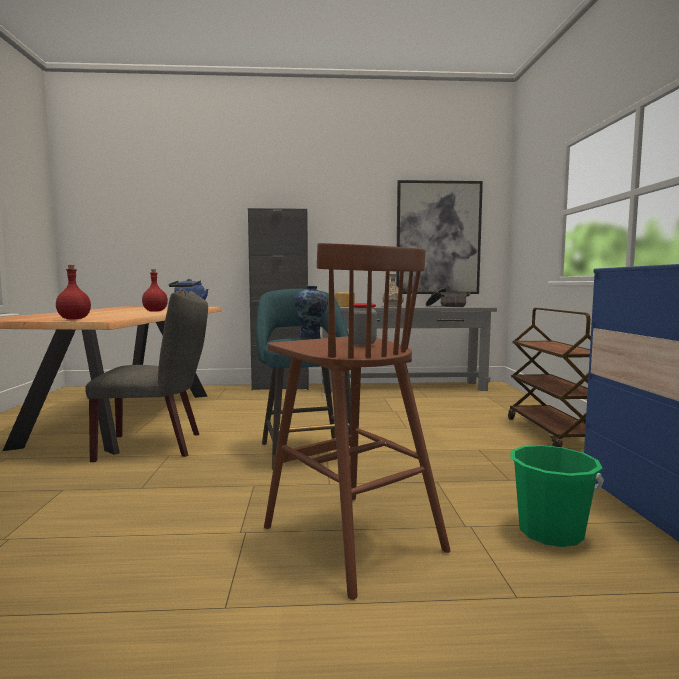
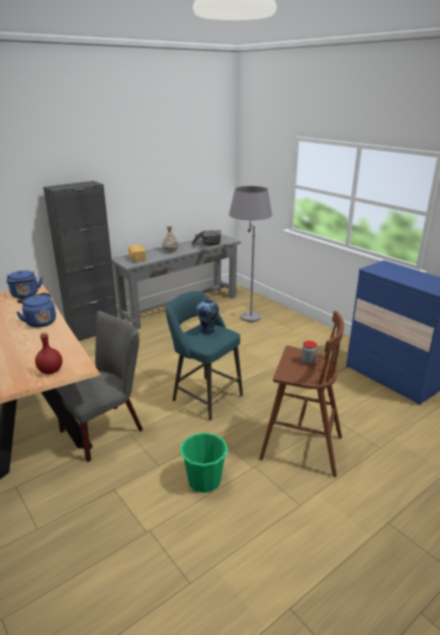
camera: 35 degrees left, 20 degrees up
(155, 311) = (39, 322): red bottle -> blue kettle
(438, 238) = (191, 187): picture -> none
(484, 403) = (247, 313): none -> grey floor lamp
(550, 532) = (363, 409): green bucket -> green bucket (204, 480)
(553, 433) = (306, 334): brown cart -> none

